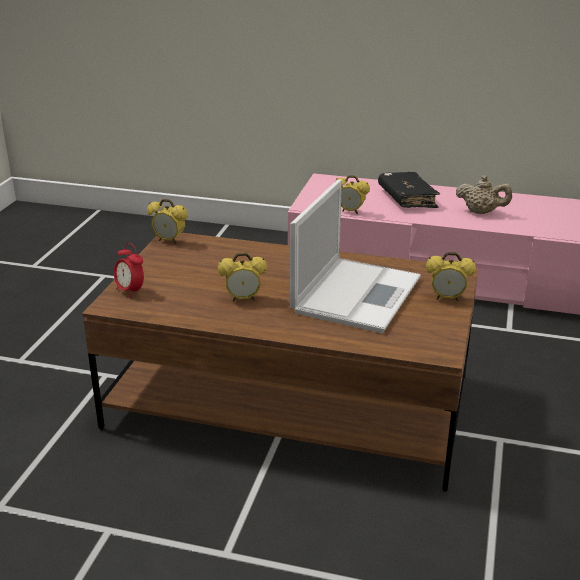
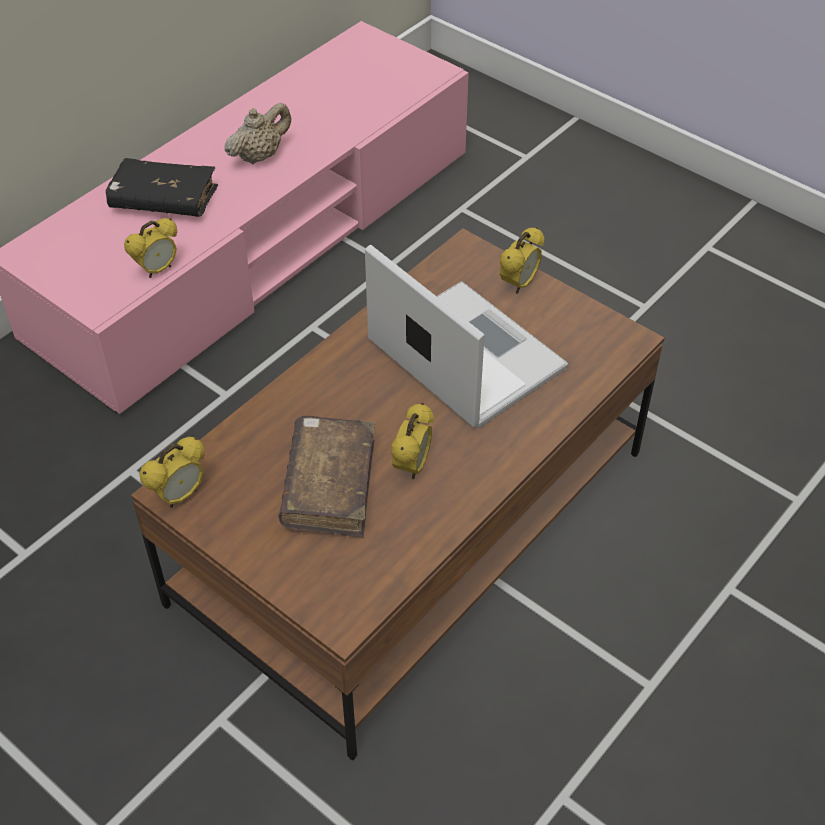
camera: 65 degrees left, 20 degrees up
(130, 291) = (315, 584): alarm clock -> none
(207, 278) = (329, 486): none -> brown book

